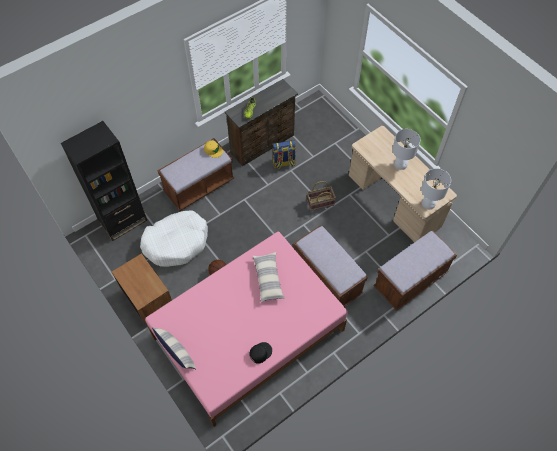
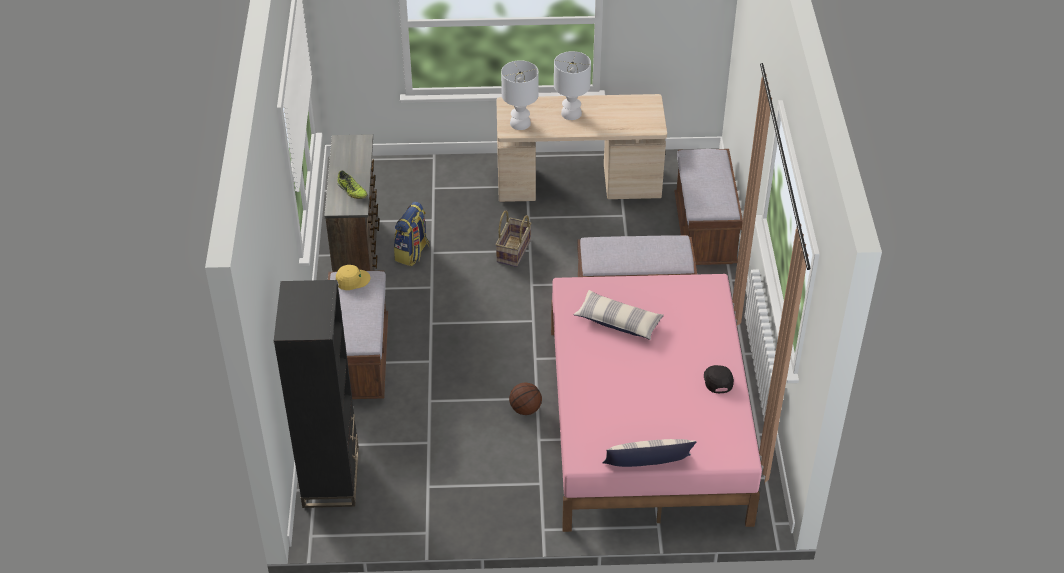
camera: 55 degrees left, 15 degrees down
(149, 301) = (501, 509): brown nightstand -> none
(176, 242) = (431, 431): white dog bed -> none
(428, 203) = (649, 121): white table lamp -> white table lamp (519, 123)

